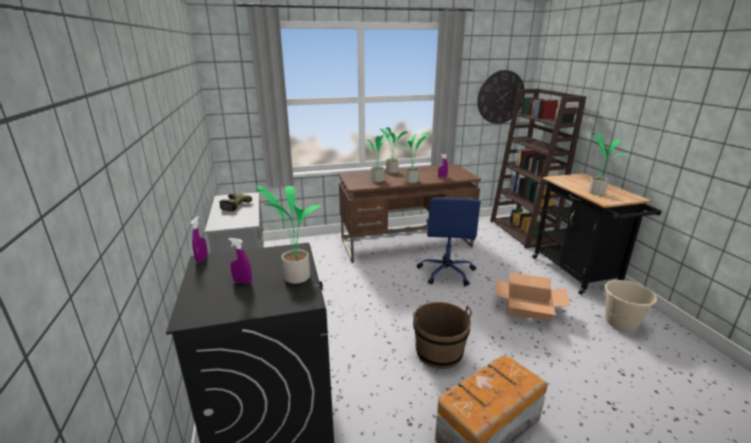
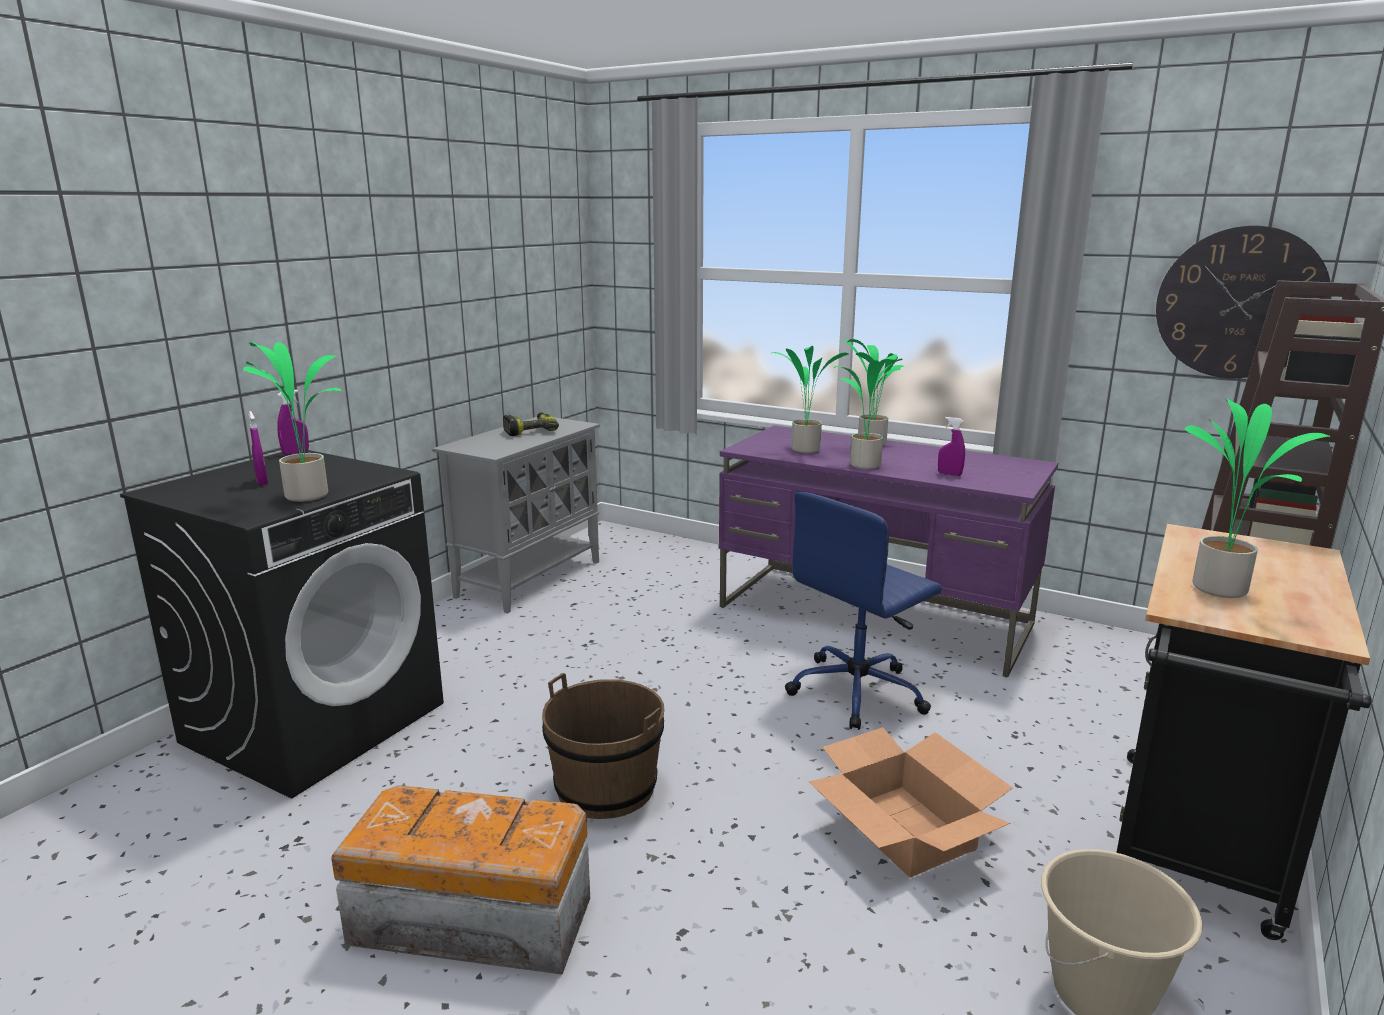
camera: 45 degrees right, 5 degrees down
(406, 243) = (875, 616): brown desk -> purple desk

